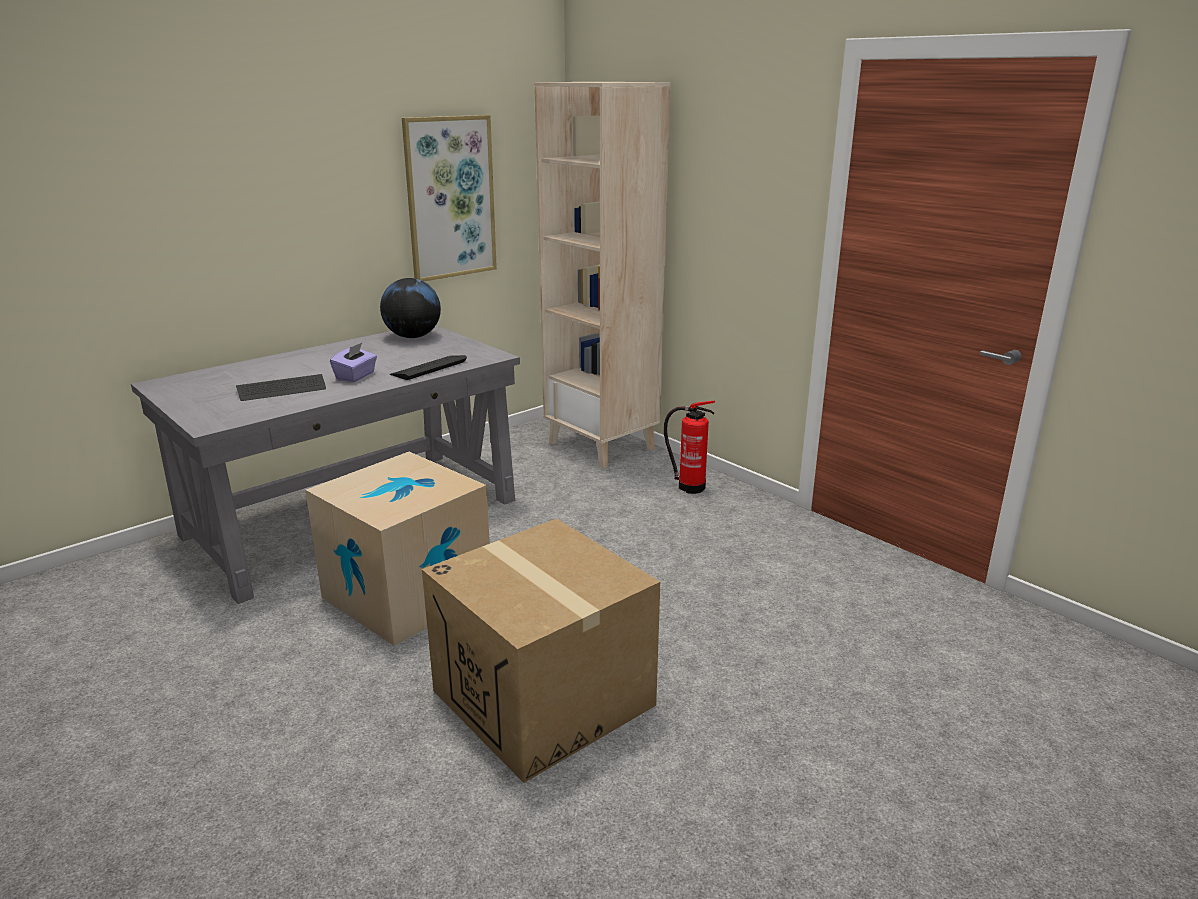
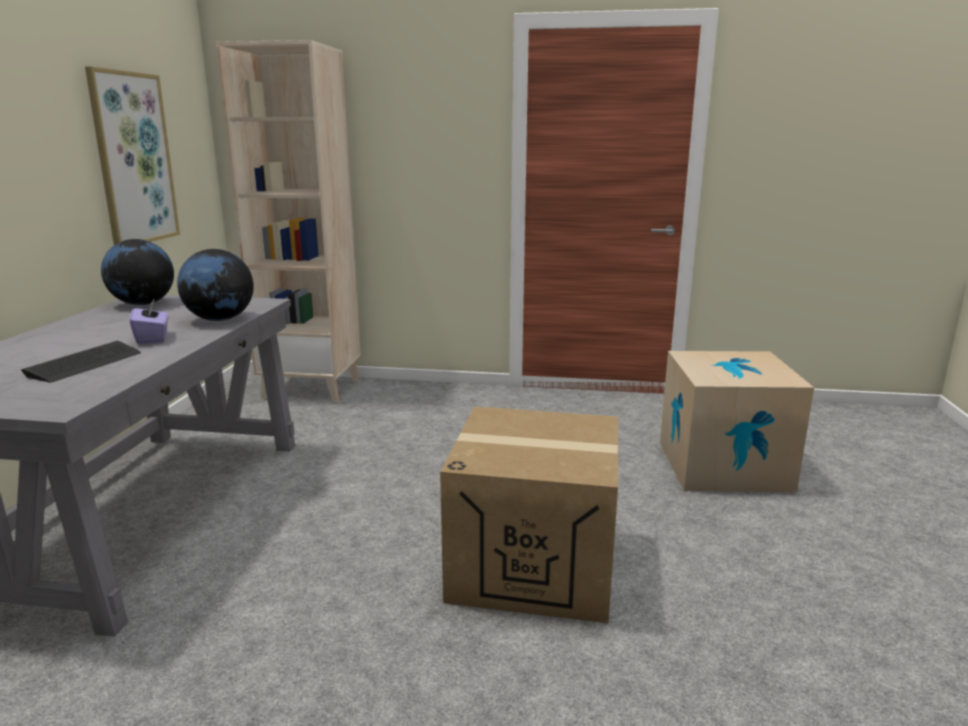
camera: 40 degrees left, 5 degrees down
(407, 594) = (303, 547): cardboard box -> cardboard box (723, 465)
(429, 368) = (220, 319): keyboard -> globe
(689, 487) = (422, 396): fire extinguisher -> none

